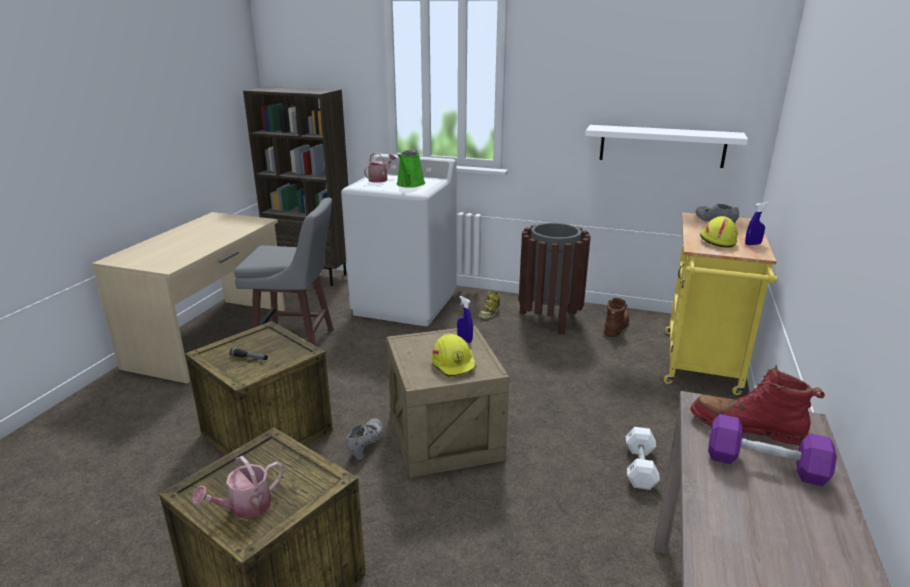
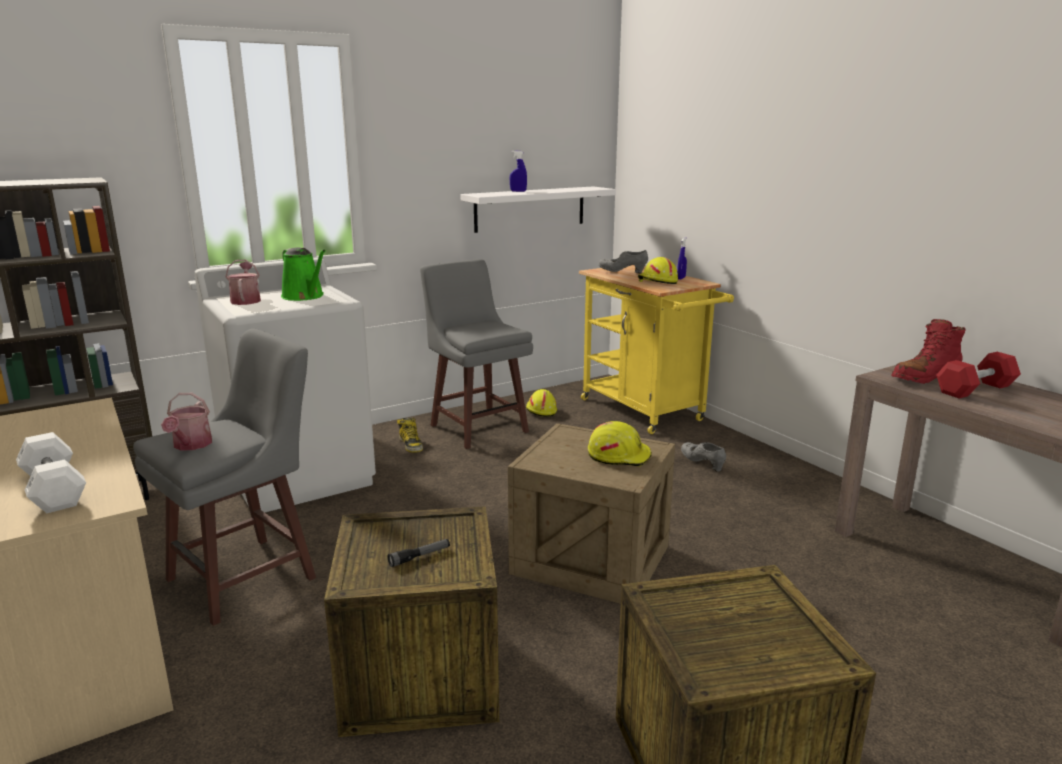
camera: 50 degrees left, 5 degrees down
(245, 508) = (771, 647): watering can -> watering can (191, 445)
(366, 445) = (545, 612): grey shoe -> grey shoe (702, 464)
(464, 340) = (577, 436): blue spray bottle -> blue spray bottle (518, 191)
(550, 319) = (478, 427): brown trash can -> grey stool
(616, 327) = (540, 411): brown boot -> yellow hard hat
(640, 467) = (744, 495): white dumbbell -> white dumbbell (54, 489)
(765, 465) = (975, 389): purple dumbbell -> red dumbbell

